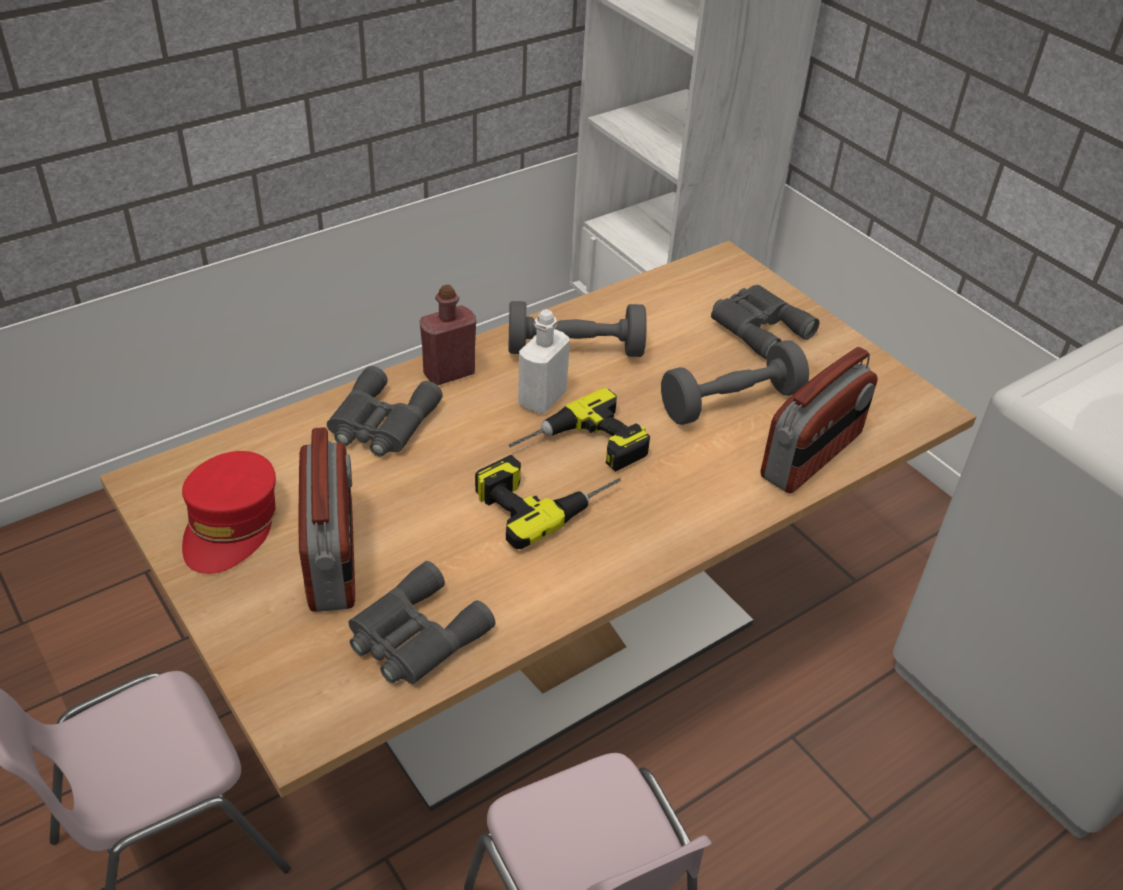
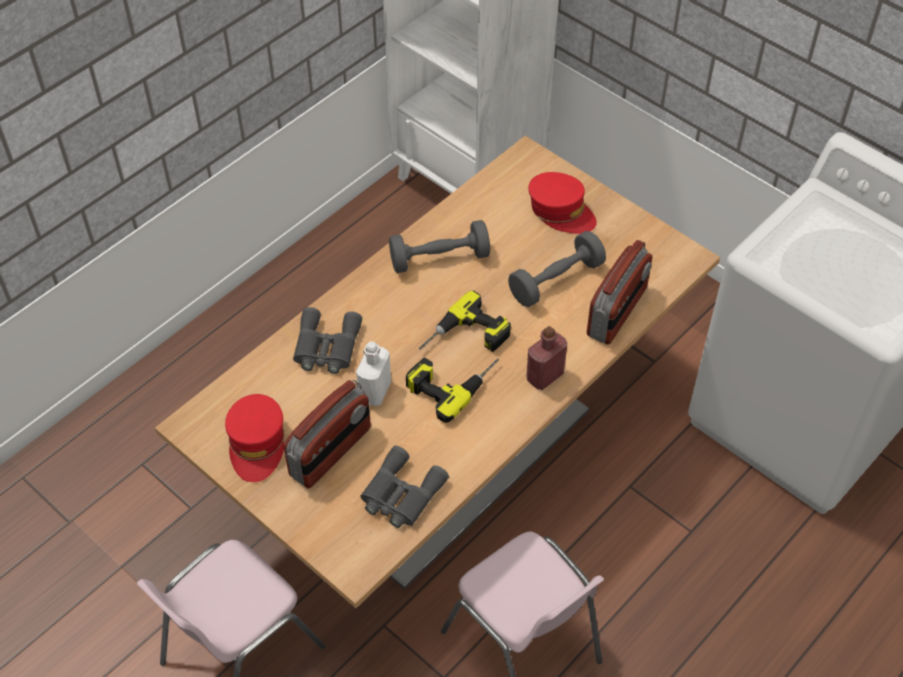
camera: 10 degrees left, 10 degrees up
(333, 556) = (331, 452): radio -> radio turned 60 degrees clockwise
(449, 373) = (358, 297): red bottle -> red bottle (544, 376)
(542, 398) = (428, 304): white bottle -> white bottle (375, 391)
(757, 326) = (561, 211): grey binoculars -> red cap

